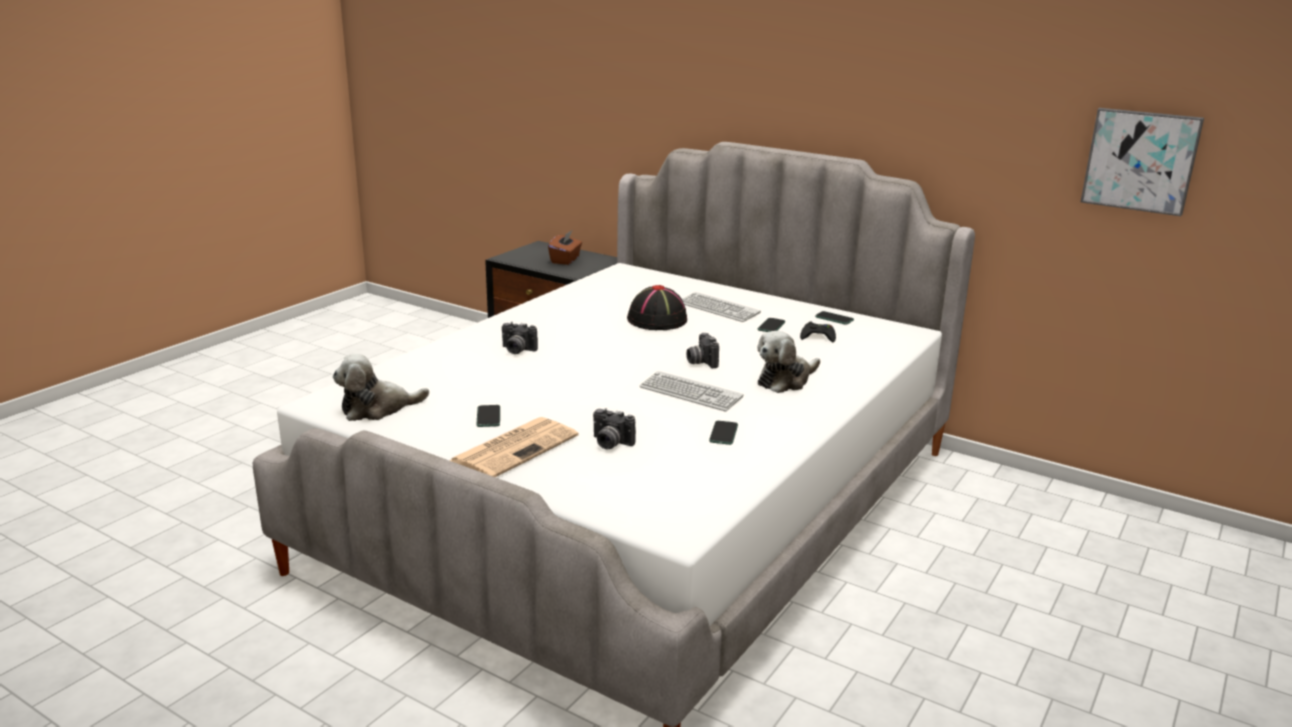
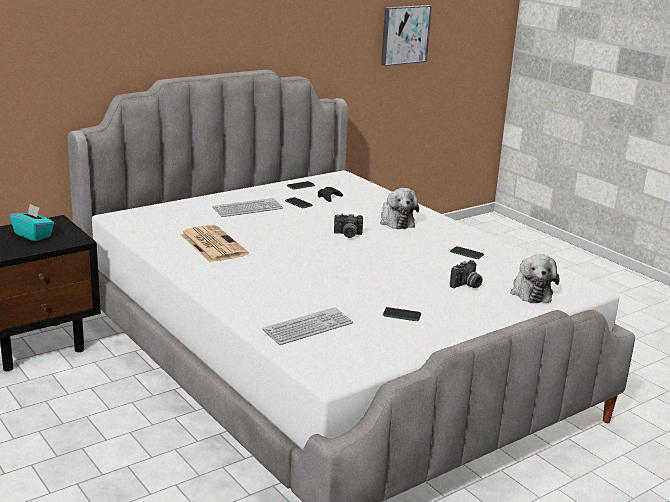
camera: 70 degrees left, 0 degrees up
(377, 409) = (360, 353): plush toy -> plush toy (530, 292)
(515, 448) = (460, 314): newspaper -> newspaper (212, 244)
(517, 350) = (274, 285): camera -> none
(565, 260) = (33, 235): brown tissue box -> turquoise tissue box
(657, 321) = (254, 230): black hat -> none
(690, 393) = (399, 248): keyboard -> keyboard (308, 327)

